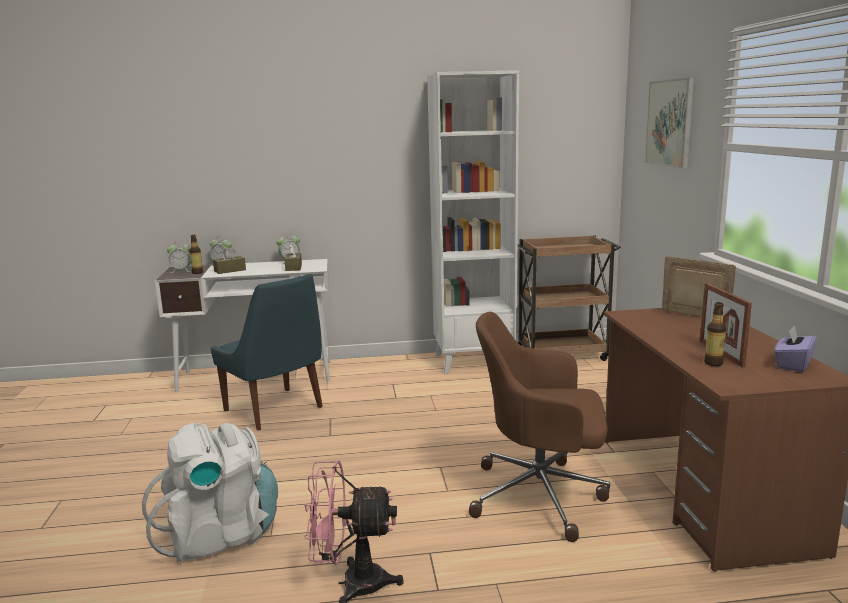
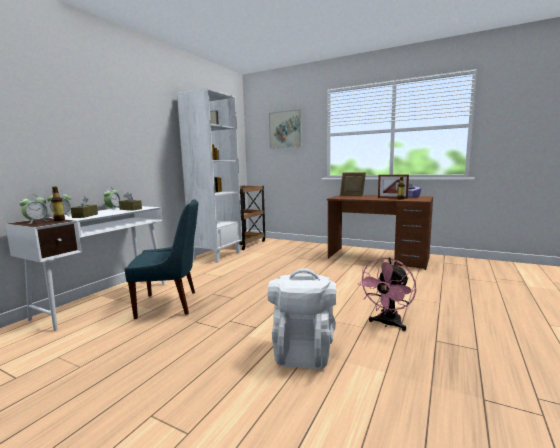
camera: 55 degrees left, 5 degrees down
(541, 496) = (354, 276): brown office chair -> none

